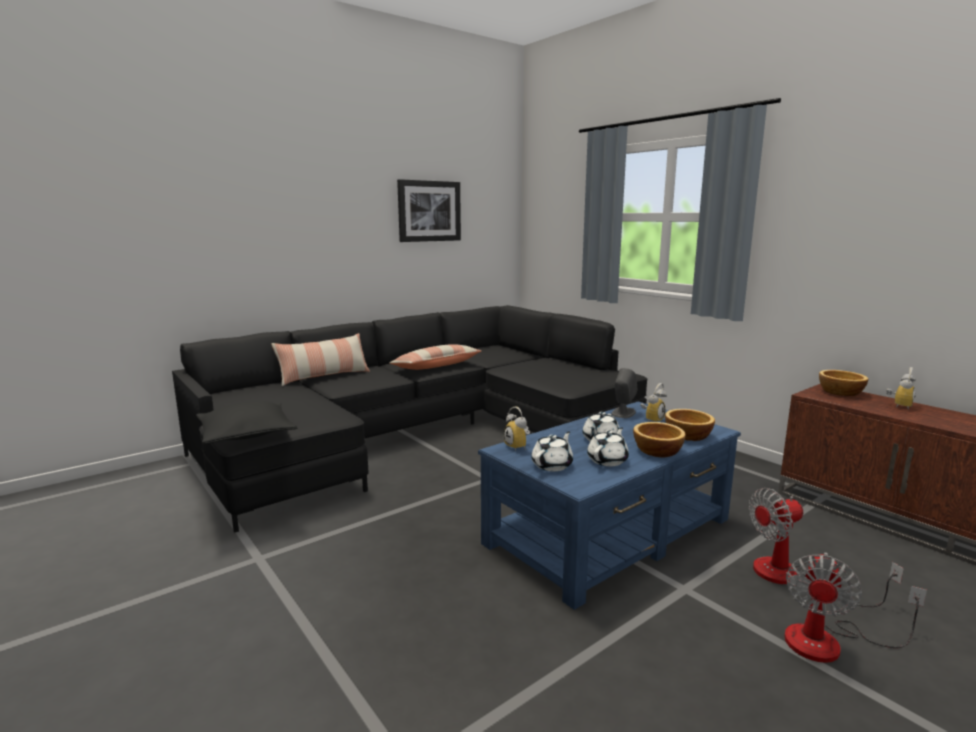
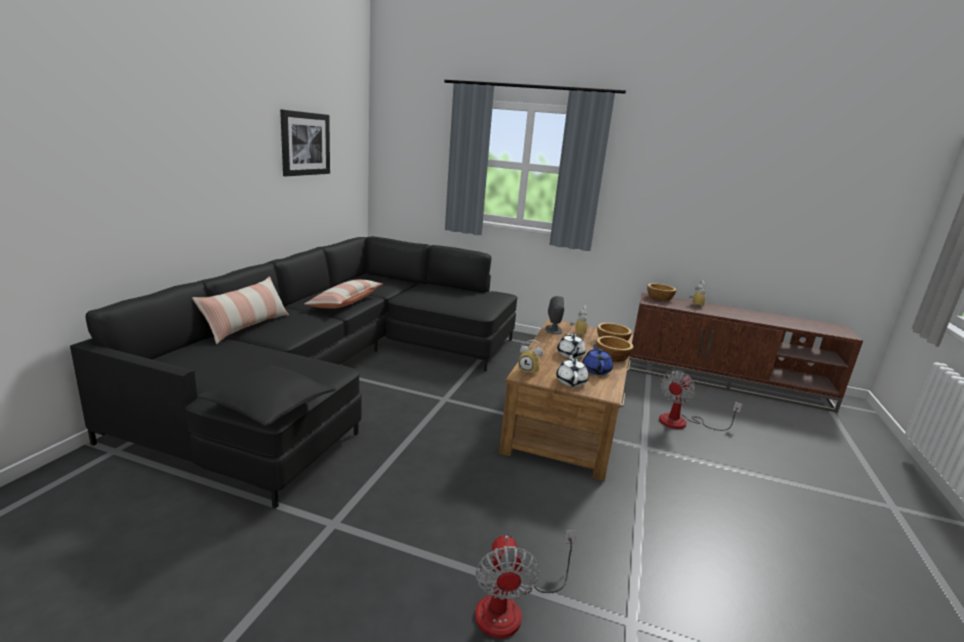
camera: 35 degrees left, 5 degrees up
(608, 460) = (596, 370): white teapot -> blue teapot
(611, 531) = (568, 420): blue coffee table -> brown coffee table
(829, 642) = (729, 455): fan -> fan (511, 607)

